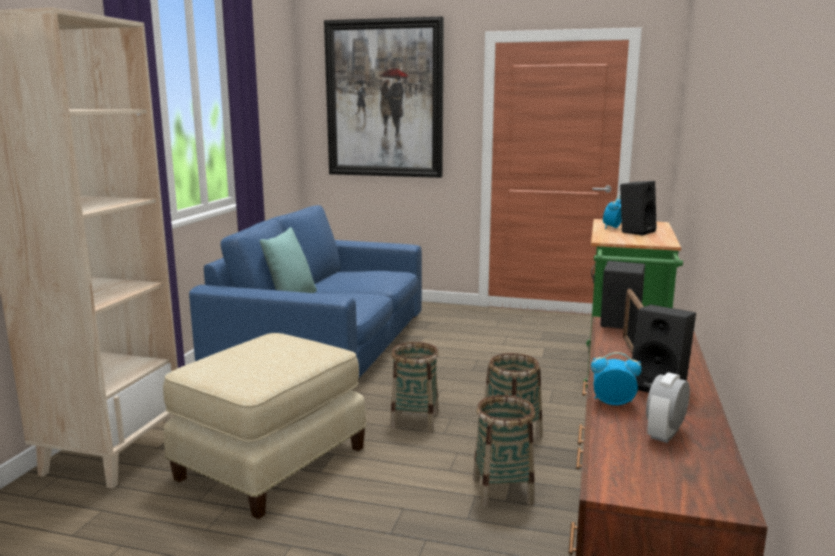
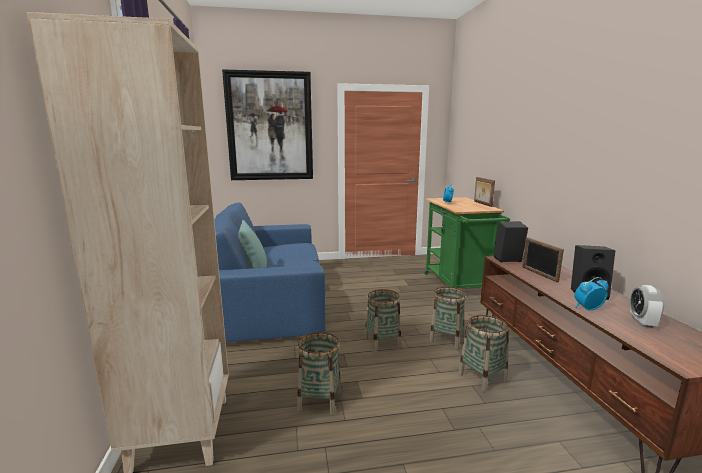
camera: 25 degrees left, 0 degrees up
(270, 462) = (319, 400): beige ottoman -> basket
(635, 231) = (463, 203): black speaker -> none
(667, 235) = (482, 204): none -> picture frame

